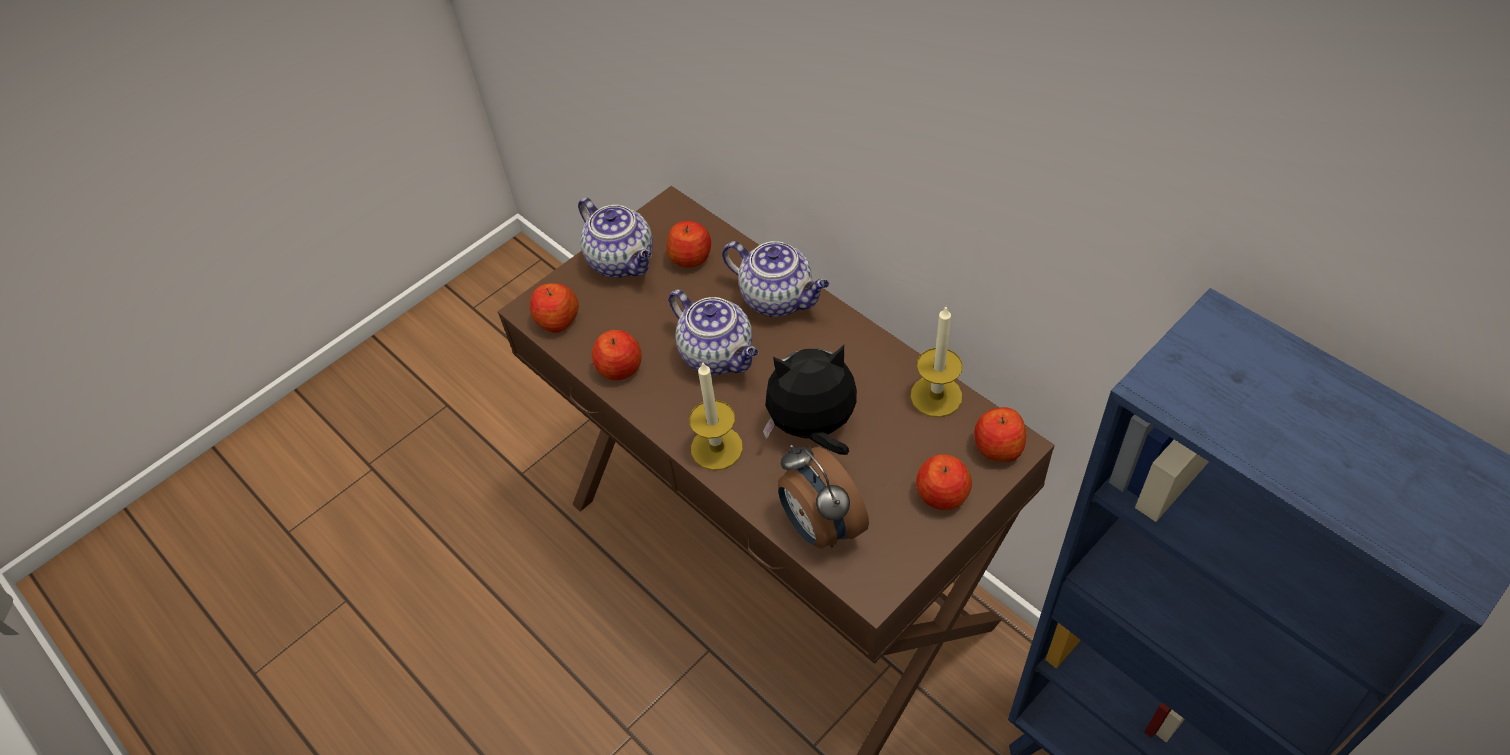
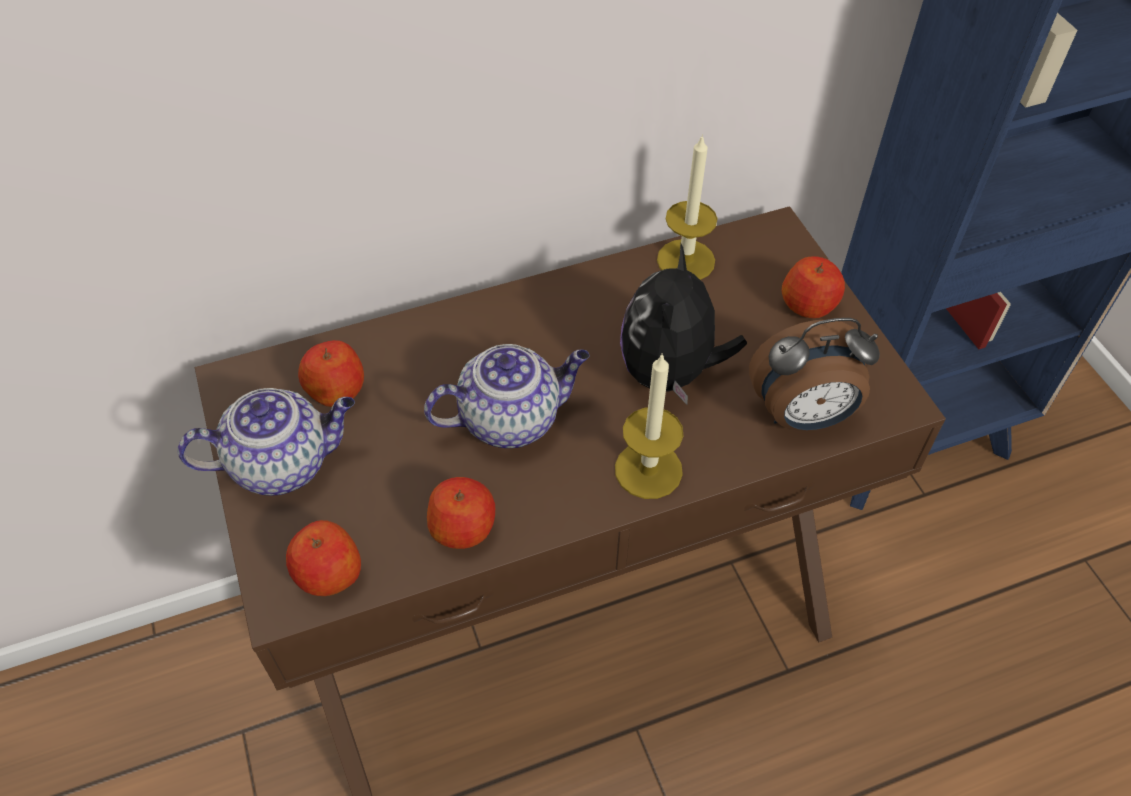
camera: 70 degrees left, 0 degrees up
(778, 298) = (466, 332): teapot -> none
(997, 447) = (772, 243): apple -> none

